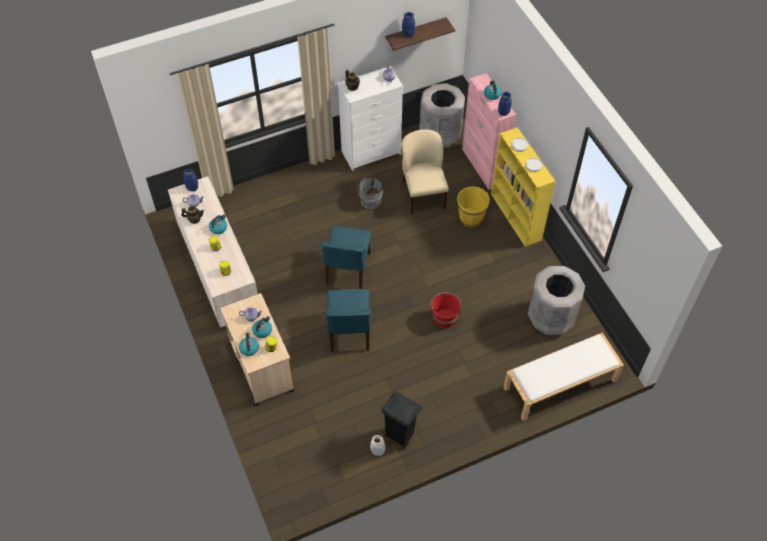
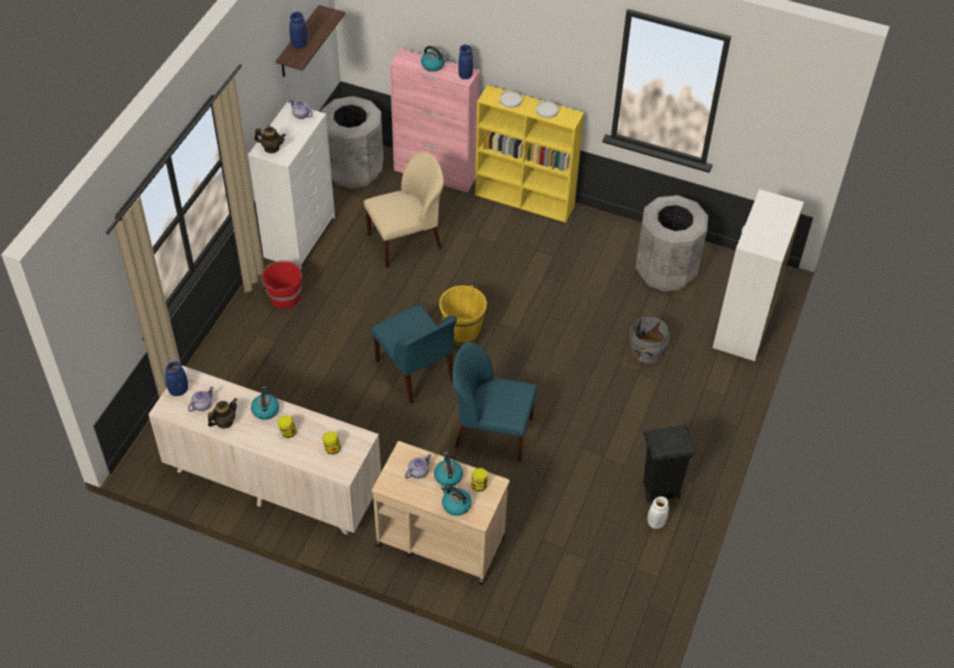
camera: 45 degrees left, 5 degrees down
(349, 332) = (492, 432): blue chair -> blue chair turned 150 degrees clockwise
(369, 201) = (357, 287): grey bucket -> grey bucket (646, 352)
(423, 194) = (406, 241): beige chair -> beige chair turned 120 degrees clockwise
(444, 318) = (569, 345): red bucket -> red bucket (284, 297)
(471, 218) = (482, 231): yellow bucket -> yellow bucket (462, 332)
(559, 385) = (743, 326): white bench -> white dresser

